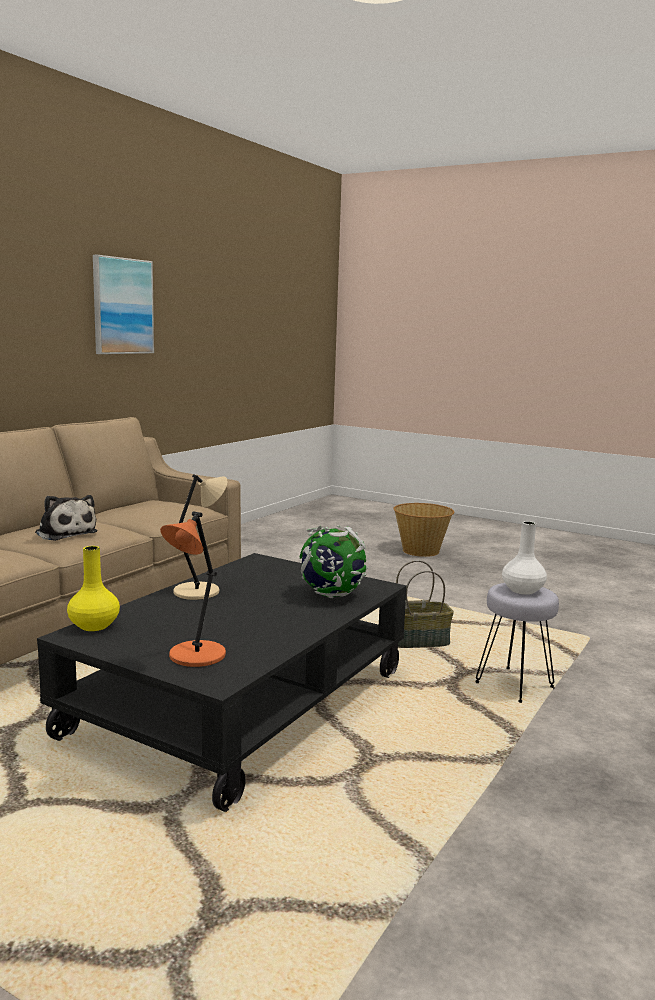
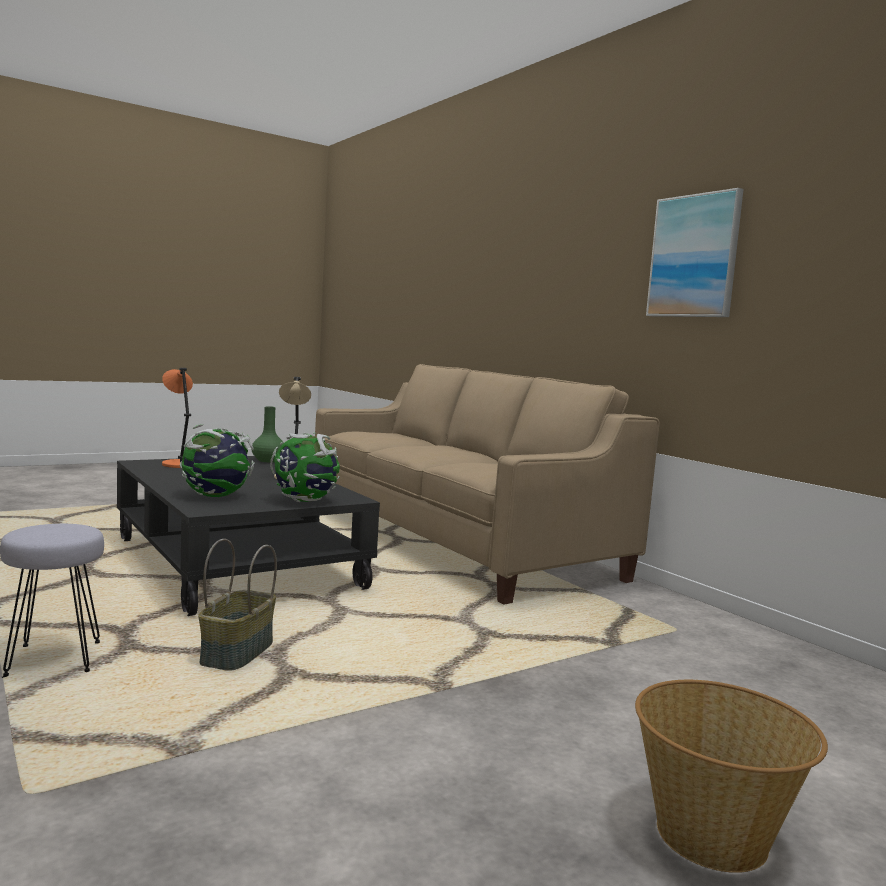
camera: 115 degrees right, 5 degrees down
(65, 533) = (426, 447): plush toy -> none
(94, 625) = (268, 460): yellow vase -> green vase
(292, 569) = (304, 501): none -> globe
(522, 590) = (55, 531): white vase -> none

